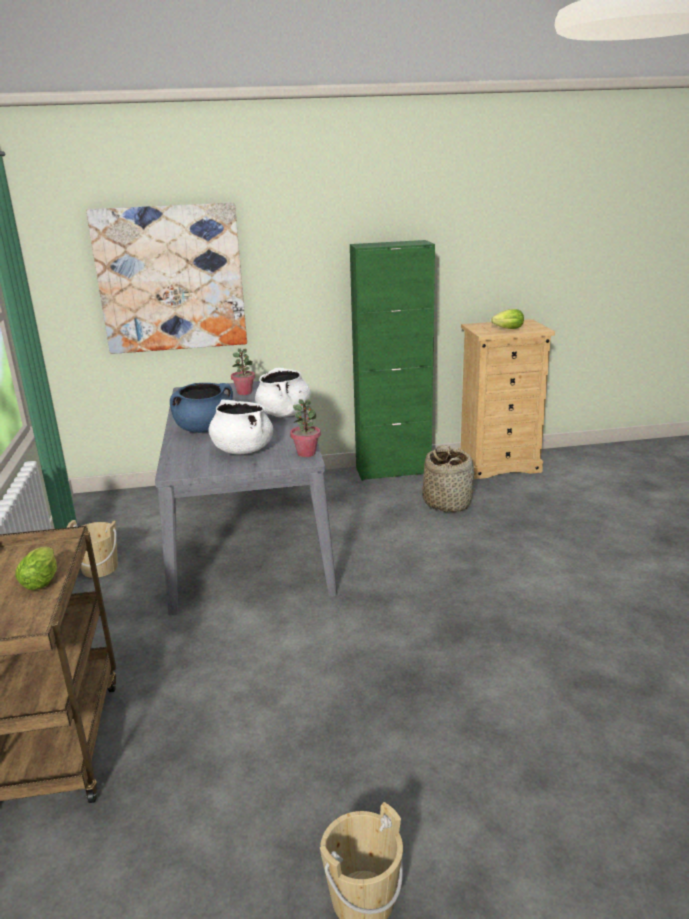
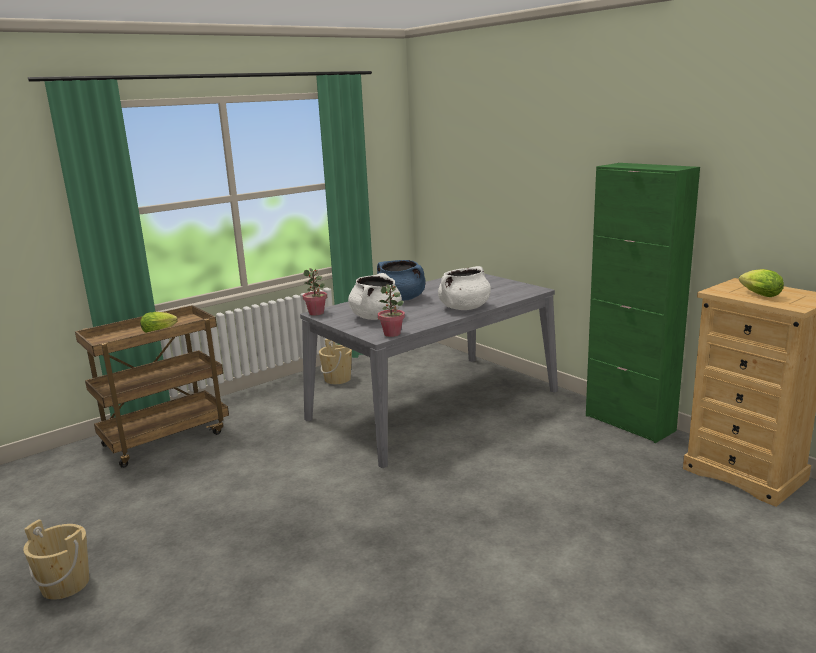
camera: 60 degrees right, 5 degrees down
(171, 279) = (484, 177): picture -> none
(244, 392) = (492, 287): potted plant -> potted plant (316, 313)
(447, 503) = (605, 469): basket -> none

